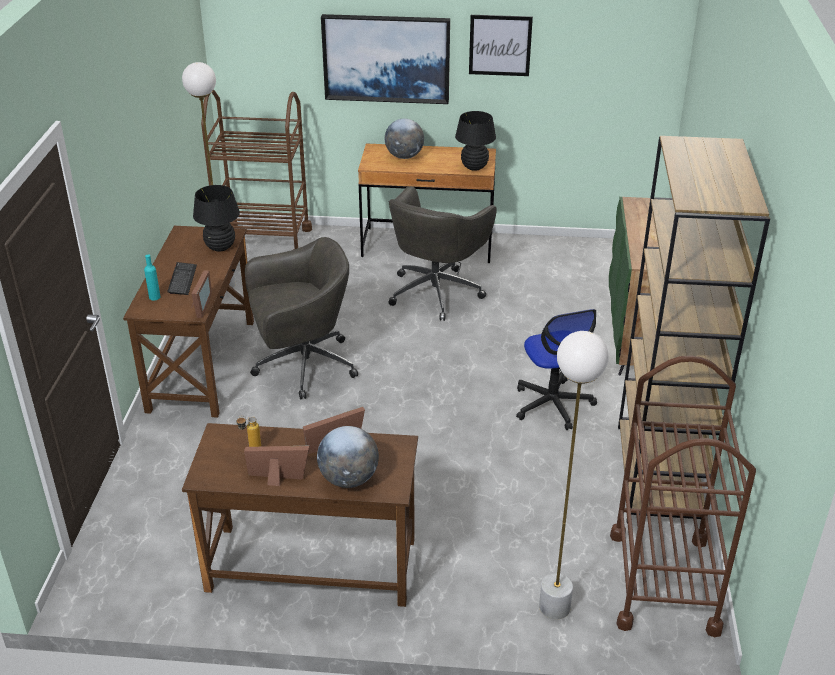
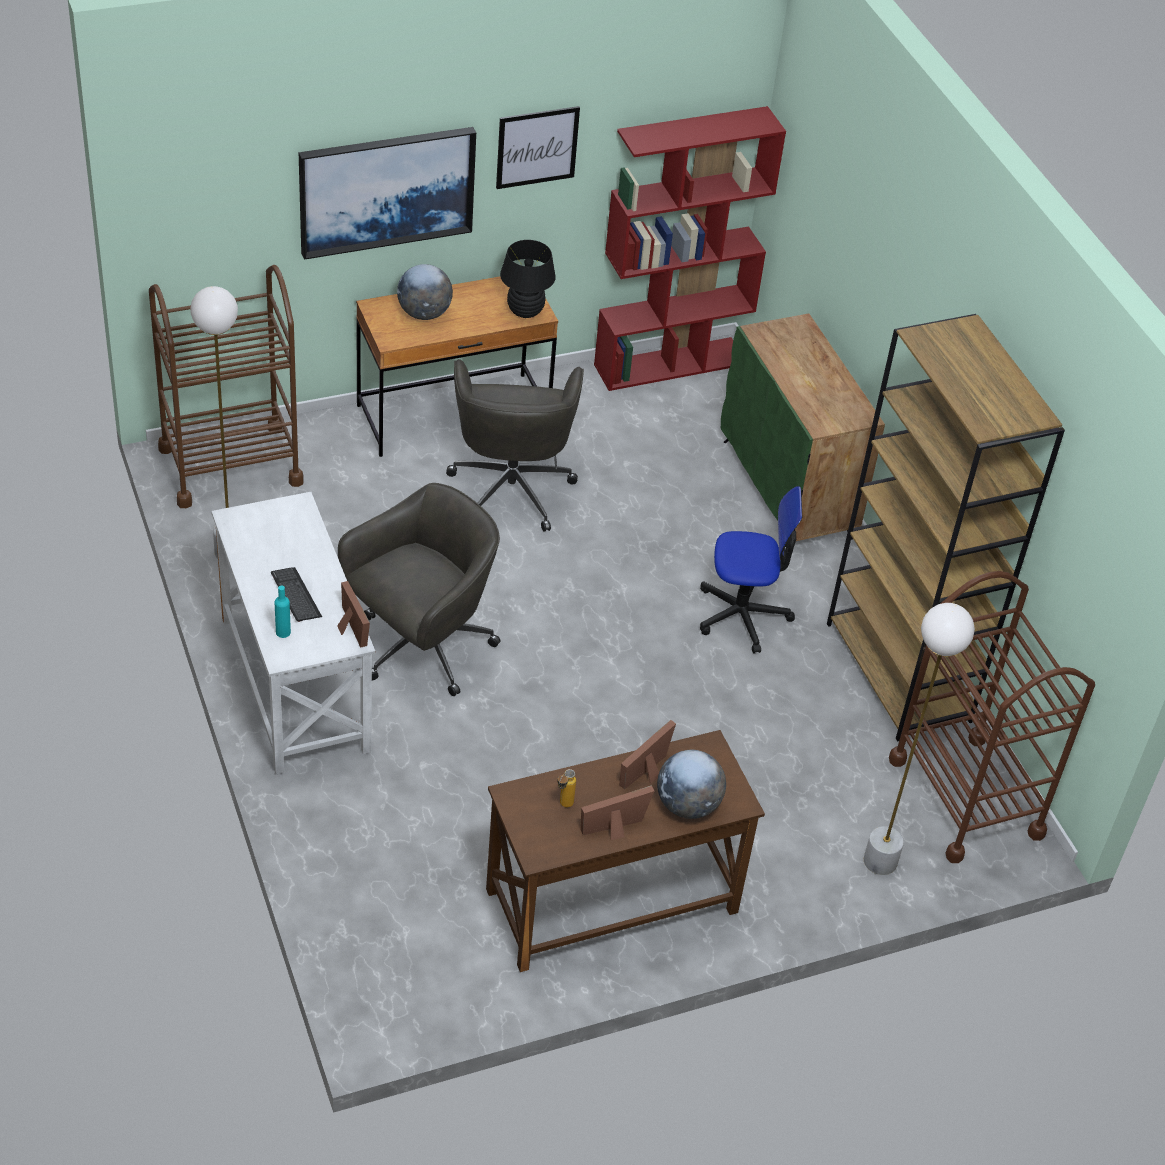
camera: 30 degrees left, 10 degrees up
(201, 365) = (294, 684): brown desk -> white desk
(220, 247) = (302, 530): black table lamp -> none
(553, 404) = (742, 615): office chair -> office chair turned 45 degrees counterclockwise
(602, 248) = (671, 364): none -> red bookcase

